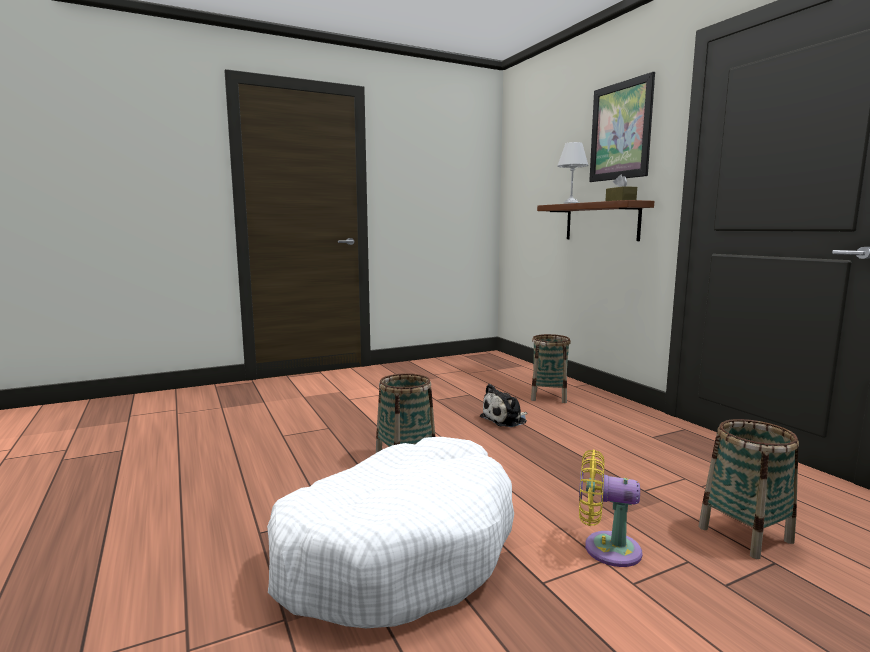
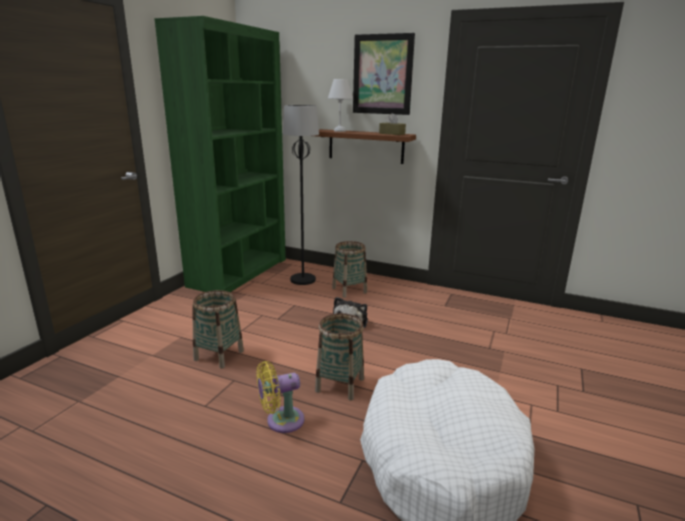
camera: 40 degrees left, 10 degrees up
(461, 362) = (239, 272): none -> green bookcase
(512, 379) = (302, 280): none -> black floor lamp
(605, 548) = (523, 396): yellow fan -> yellow fan (281, 421)
(745, 534) = (555, 357): basket -> basket (219, 355)

